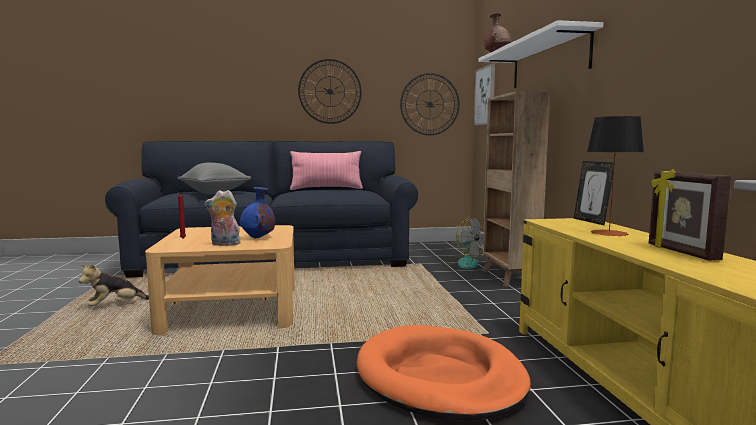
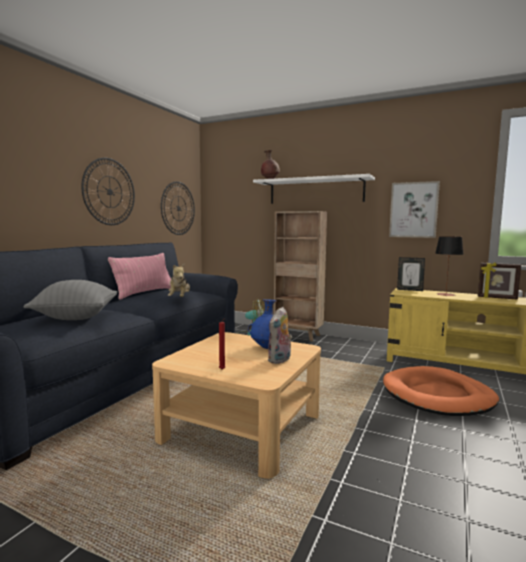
camera: 55 degrees left, 0 degrees up
(115, 306) = (130, 493): plush toy -> plush toy (180, 298)
(485, 96) = (223, 204): picture -> picture (413, 210)

